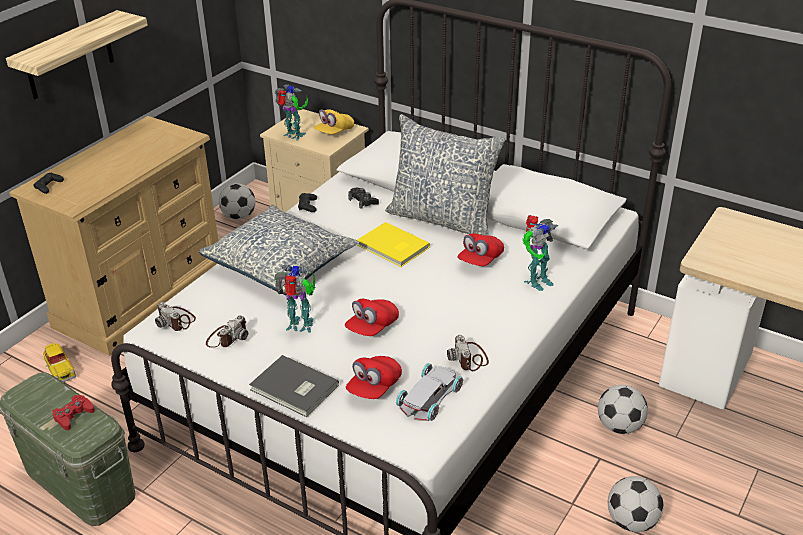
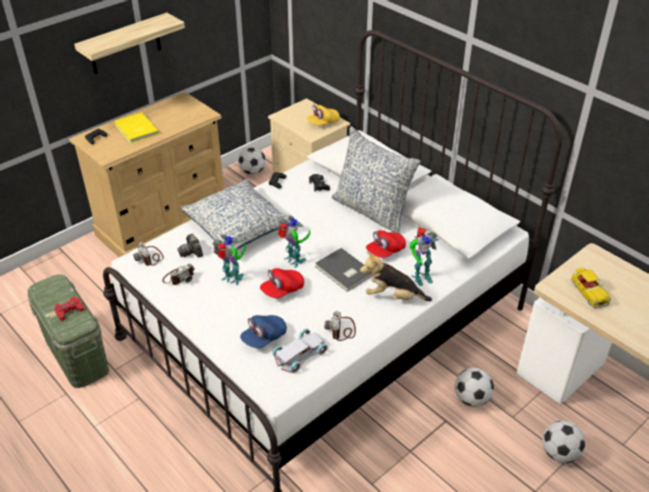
camera: 15 degrees right, 5 degrees up
(60, 368) = (91, 267): toy car -> toy car (588, 292)
(230, 304) = (191, 252): none -> camera
(294, 136) = (292, 121): toy robot -> toy robot (294, 261)
(294, 389) = (207, 327): grey book -> grey book (343, 272)
(374, 387) = (264, 338): red cap -> blue cap
(392, 247) = (324, 228): yellow book -> yellow book (135, 130)
(514, 309) = (393, 296): none -> plush toy
(631, 521) = (449, 476): football -> football (559, 453)

